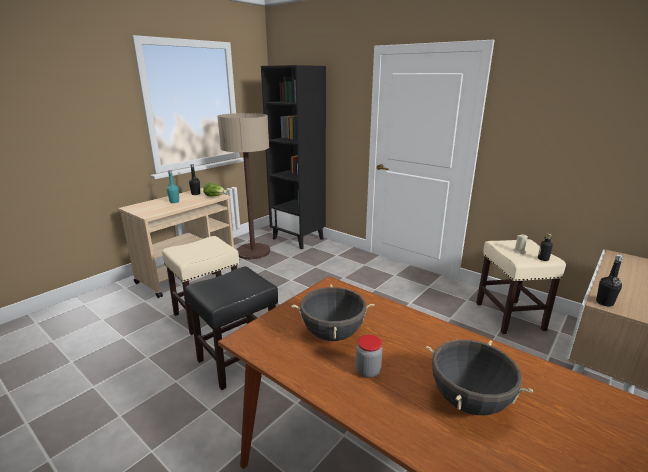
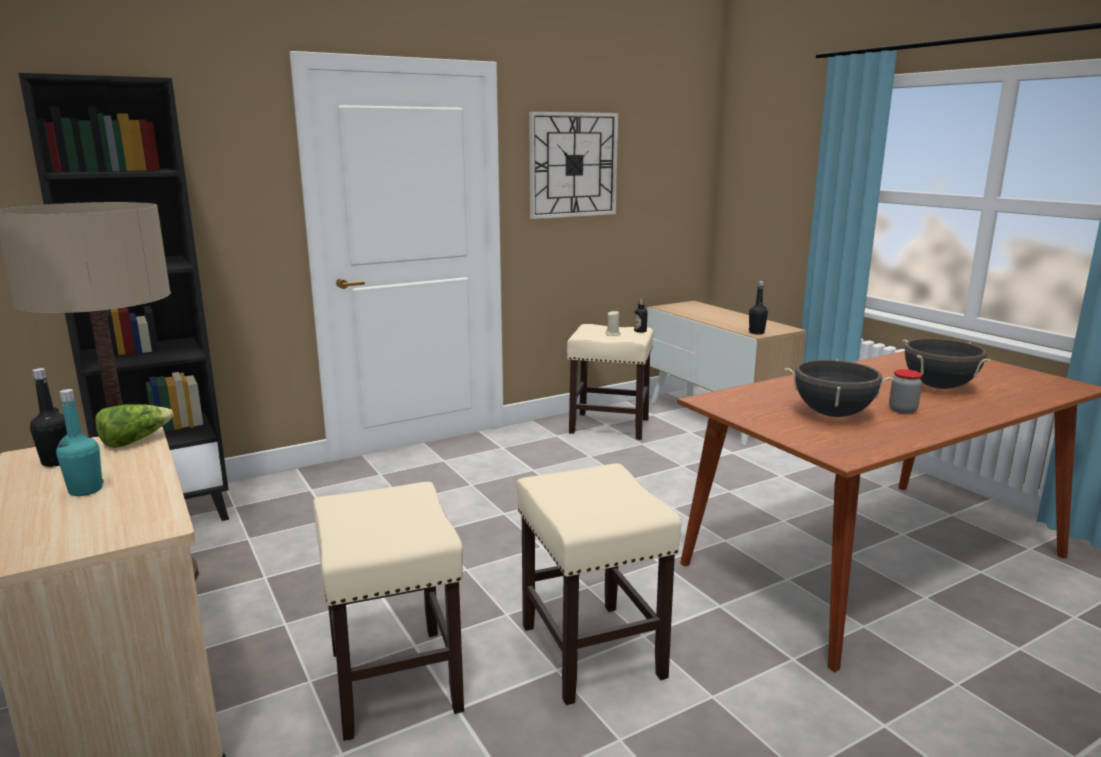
camera: 70 degrees left, 5 degrees down
(239, 360) = (590, 650): black stool -> beige stool
(549, 117) = (573, 165): none -> wall clock

